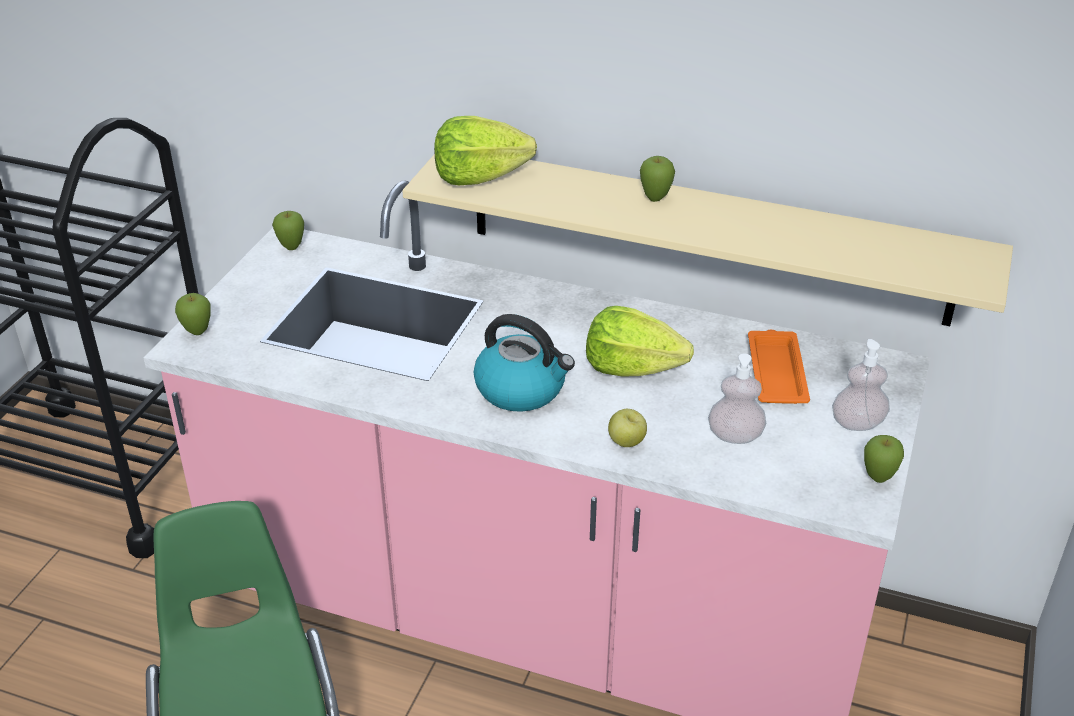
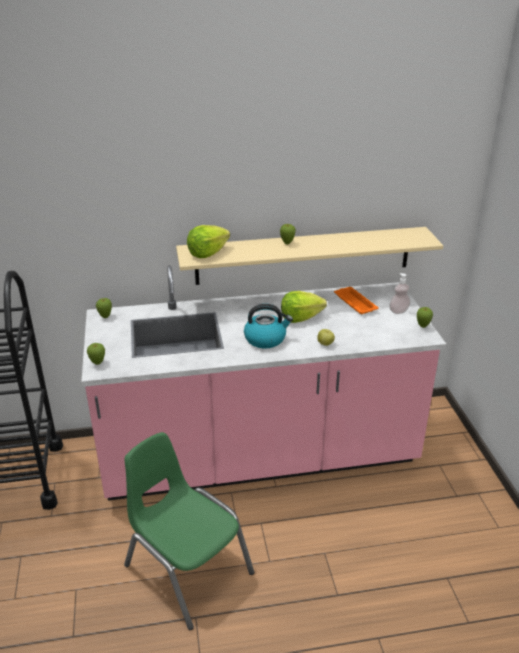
camera: 30 degrees left, 5 degrees down
(735, 436) = (361, 329): soap dispenser -> none

